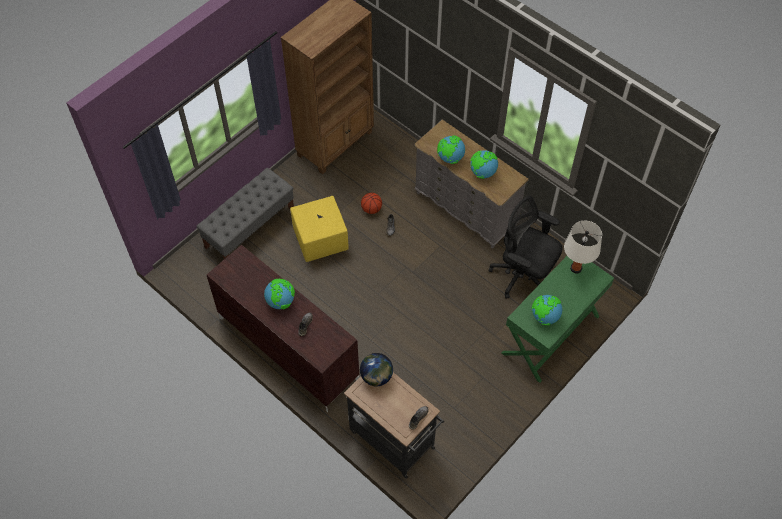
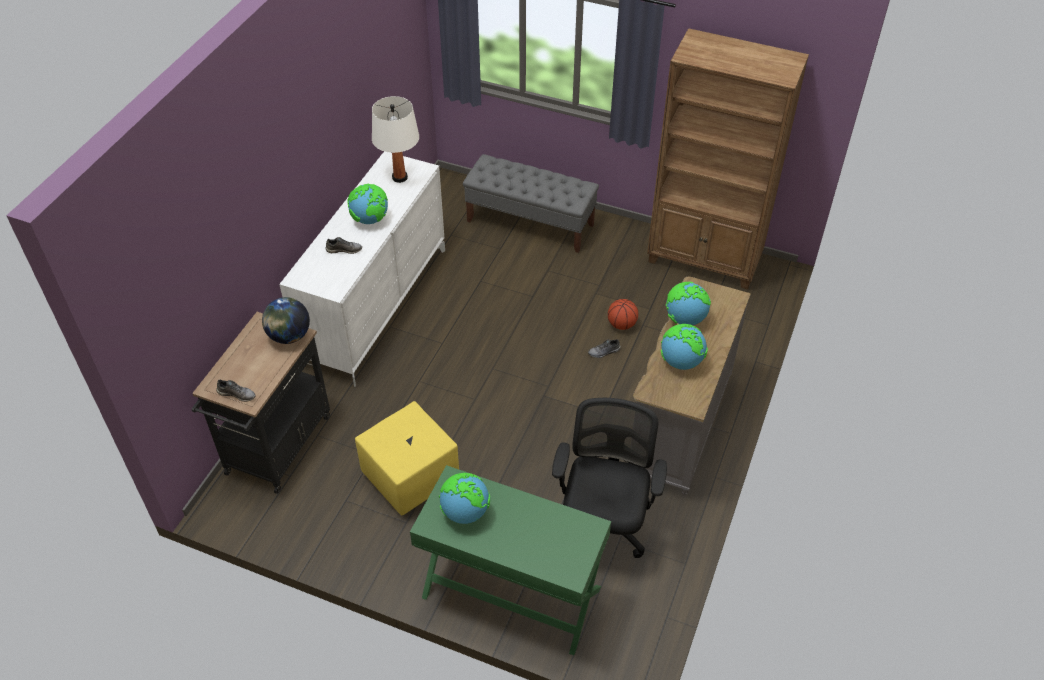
camera: 70 degrees right, 10 degrees down
(288, 349) = (375, 306): brown dresser -> white dresser
(320, 241) = (545, 290): yellow ottoman -> yellow ottoman (409, 477)
(576, 268) = (574, 533): white table lamp -> white table lamp (399, 177)

